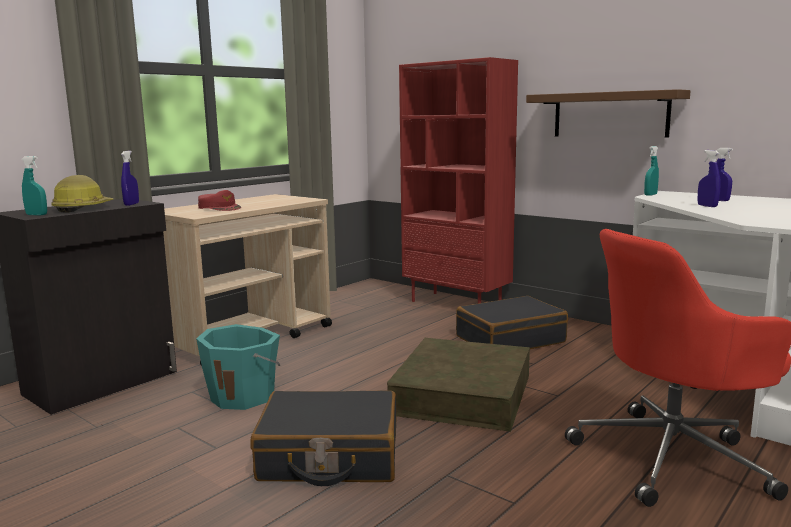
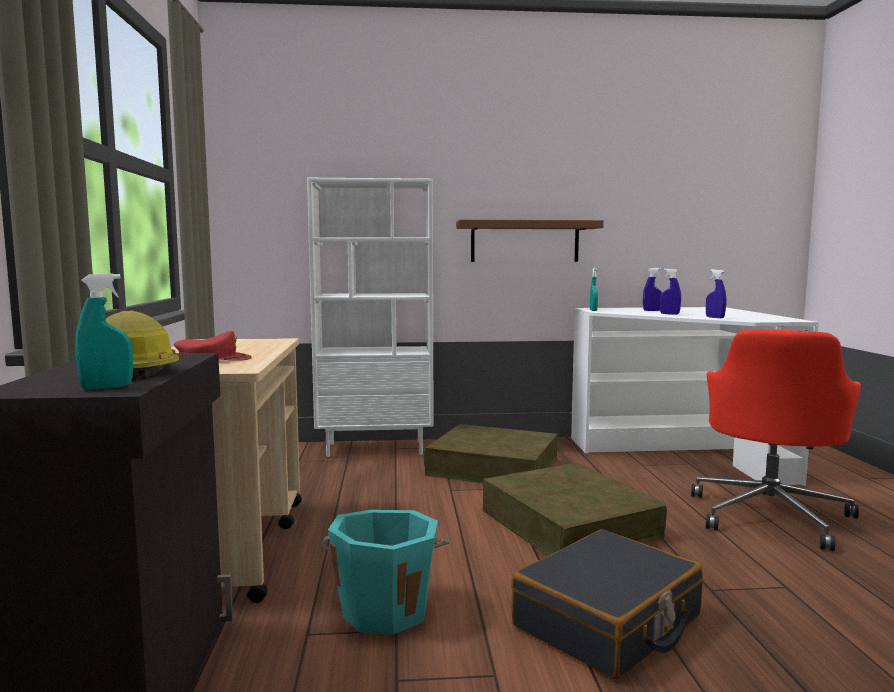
camera: 45 degrees left, 5 degrees down
(131, 204) = (180, 358): blue spray bottle -> blue spray bottle (715, 317)
(457, 303) = (376, 448): red bookcase -> white bookcase
(510, 339) = (493, 467): black suitcase -> brown storage box

